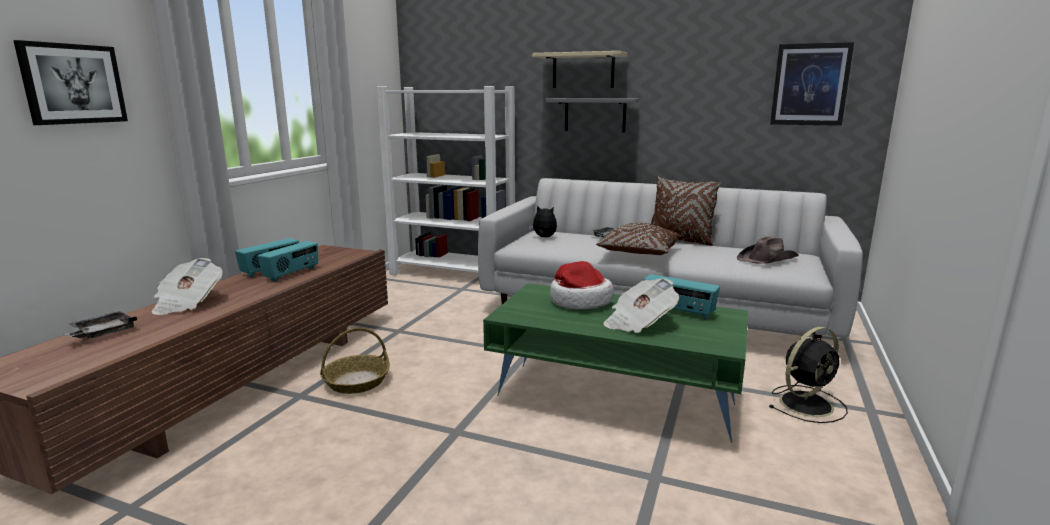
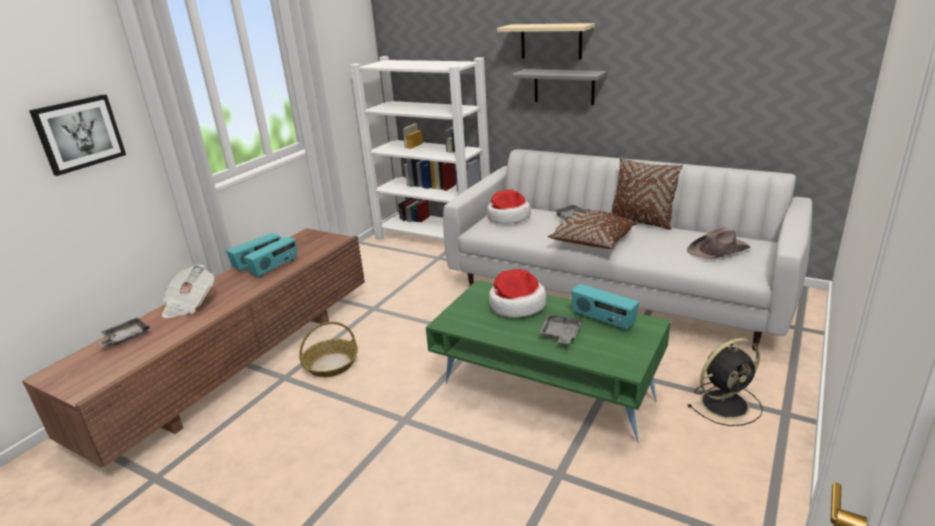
camera: 10 degrees right, 10 degrees up
(543, 237) = (508, 217): plush toy -> hat
(638, 323) = (560, 335): newspaper -> grey tray
(810, 84) = (785, 59): picture -> none

